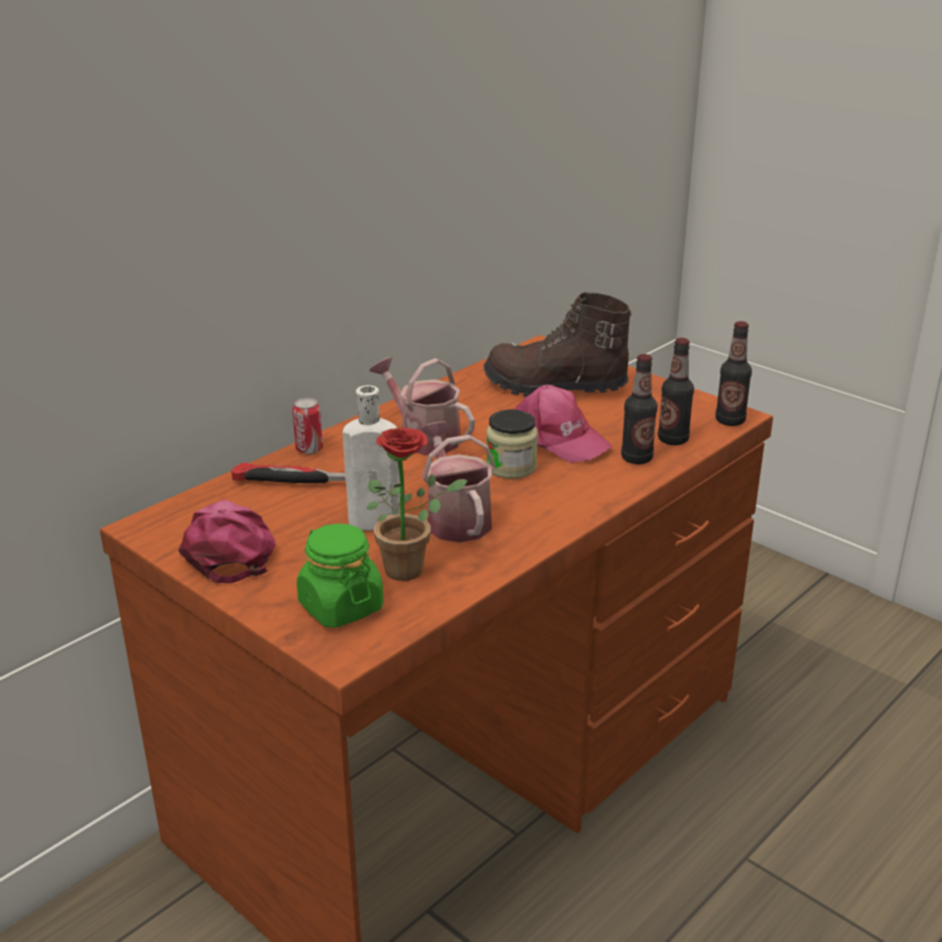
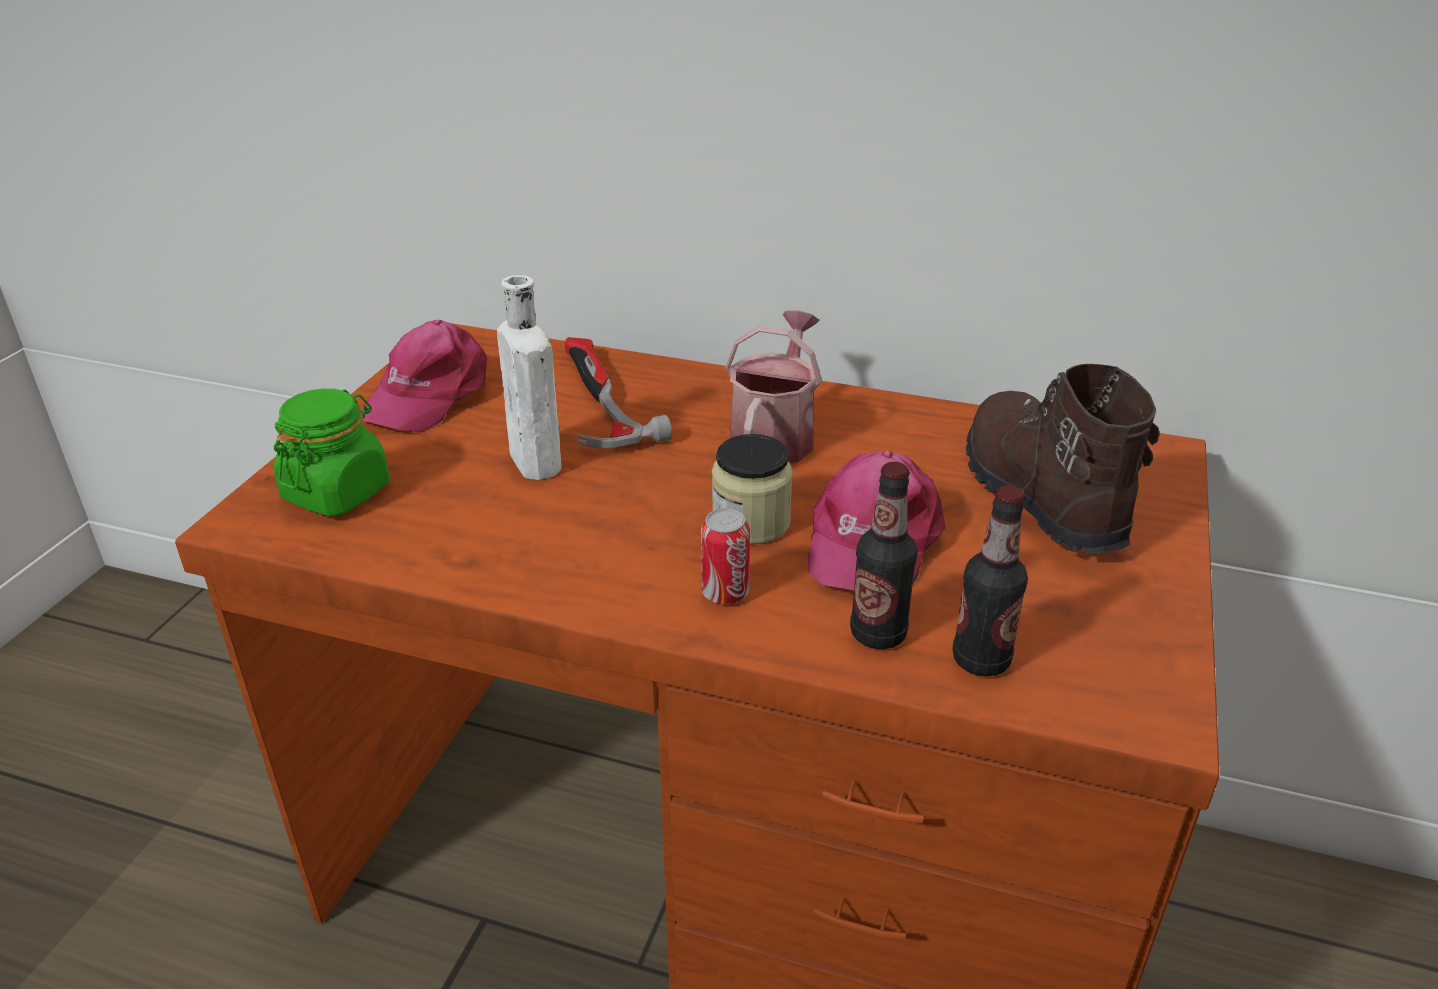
camera: 65 degrees right, 5 degrees up
(230, 549) = (429, 394): pink cap -> pink cap turned 150 degrees clockwise
(309, 449) = (678, 372): can -> can (725, 593)
(412, 568) = (440, 516): potted plant -> none
(455, 518) = (580, 515): watering can -> none
(730, 421) = (1127, 717): bottle -> none

